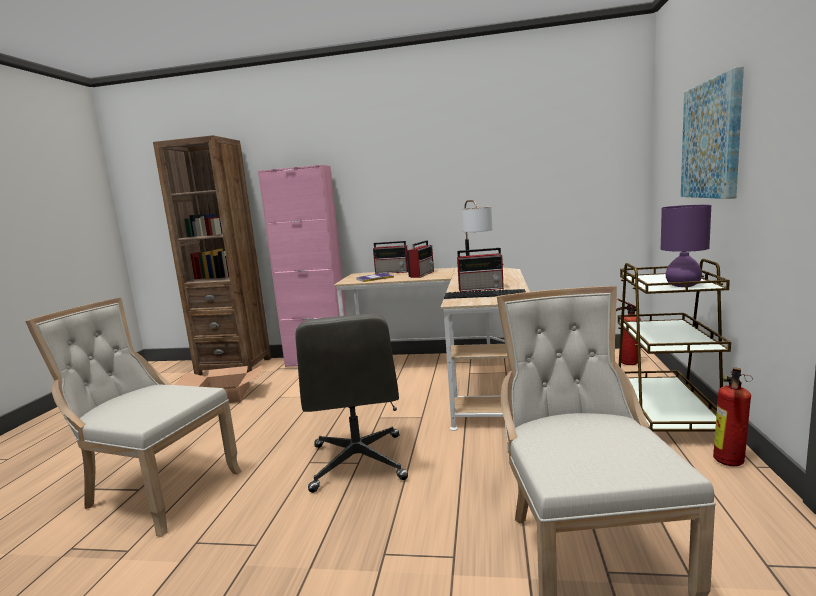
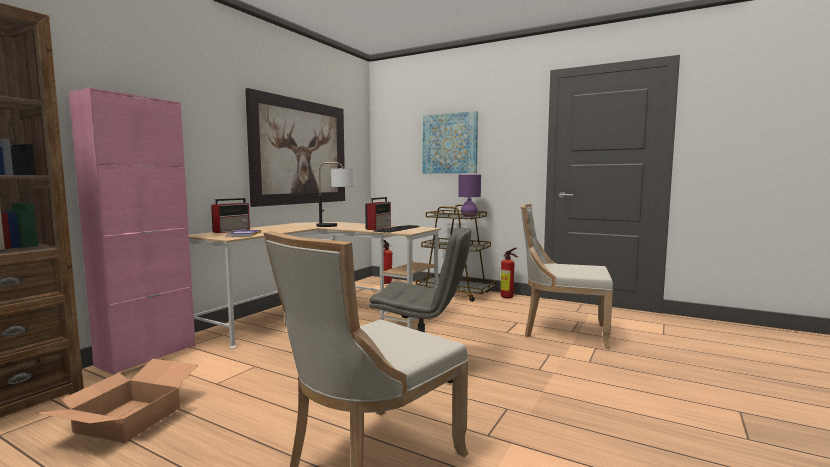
camera: 70 degrees left, 5 degrees down
(422, 274) = (275, 229): radio -> none
(497, 182) = (300, 152): none -> picture

